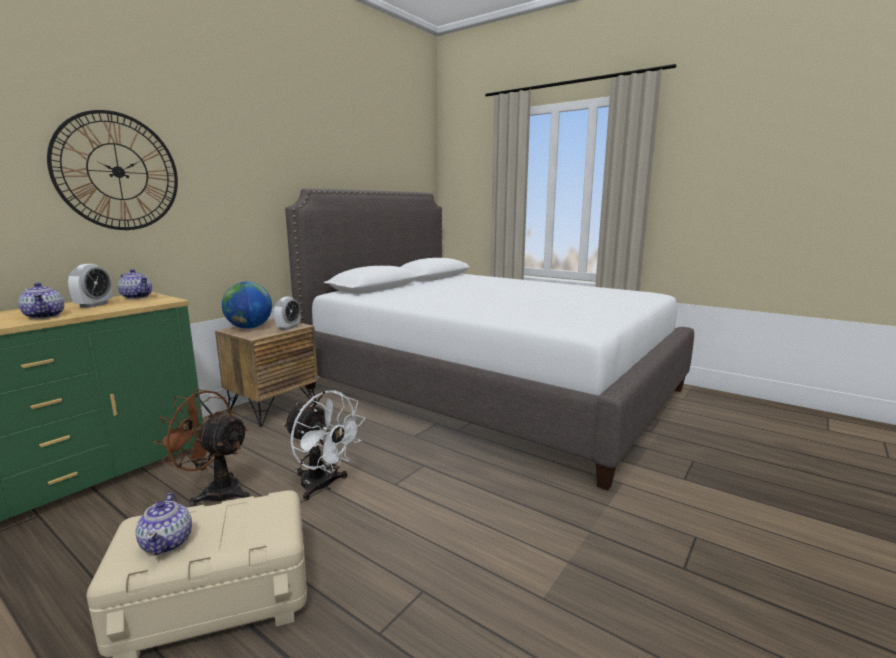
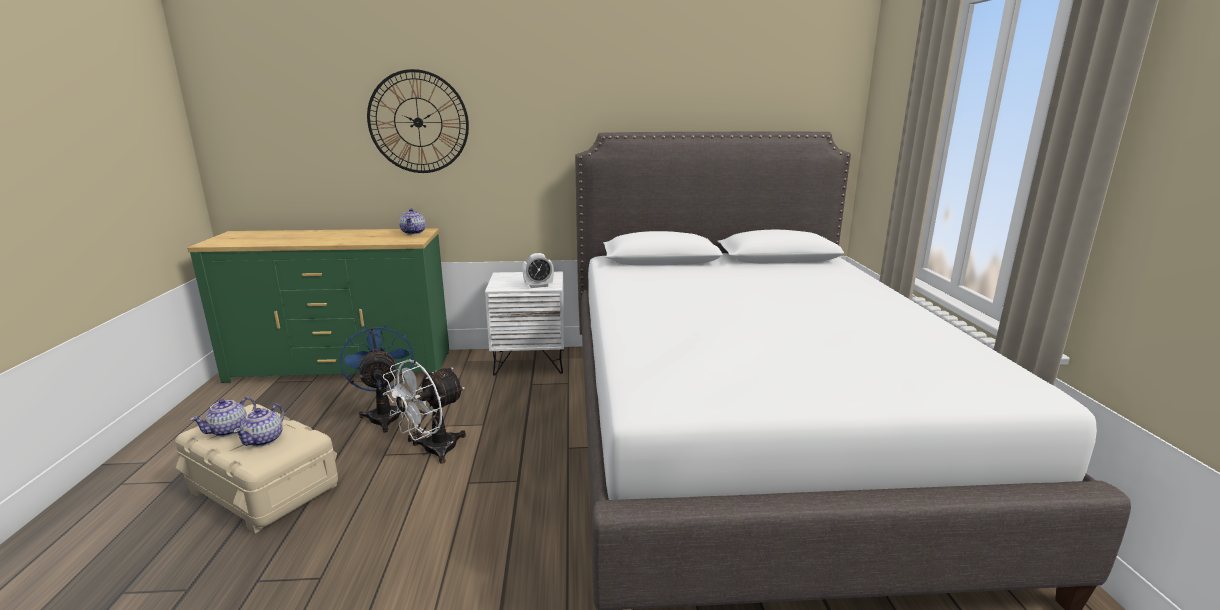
camera: 50 degrees right, 5 degrees up
(45, 316) = (329, 240): teapot -> teapot (264, 439)
(94, 305) = (373, 235): alarm clock -> none
(215, 491) = (384, 414): brown fan -> blue fan
(249, 328) = (516, 277): globe -> none
(272, 408) = (530, 362): brown nightstand -> white nightstand
(323, 486) = (432, 451): white fan -> white fan turned 45 degrees clockwise

